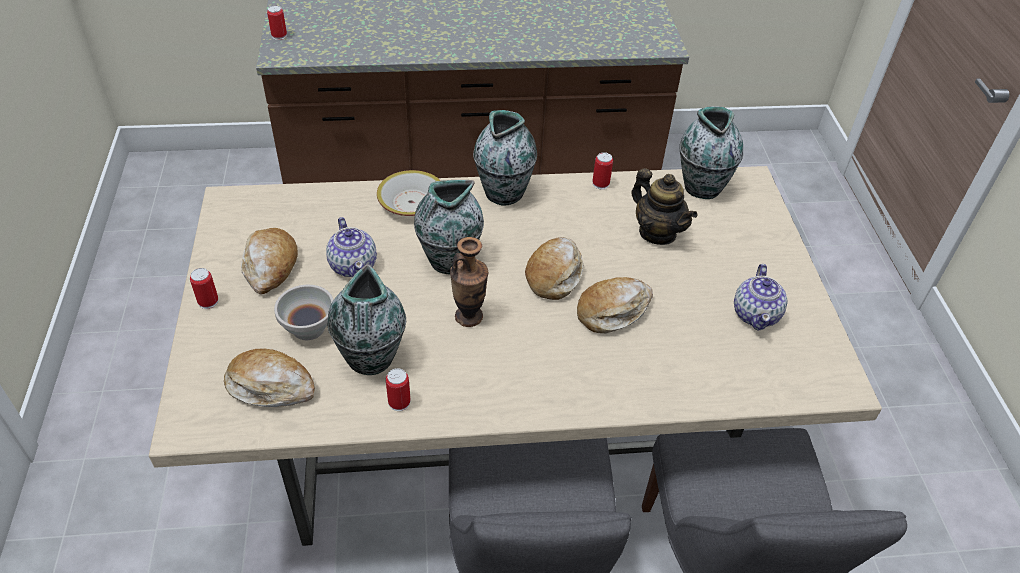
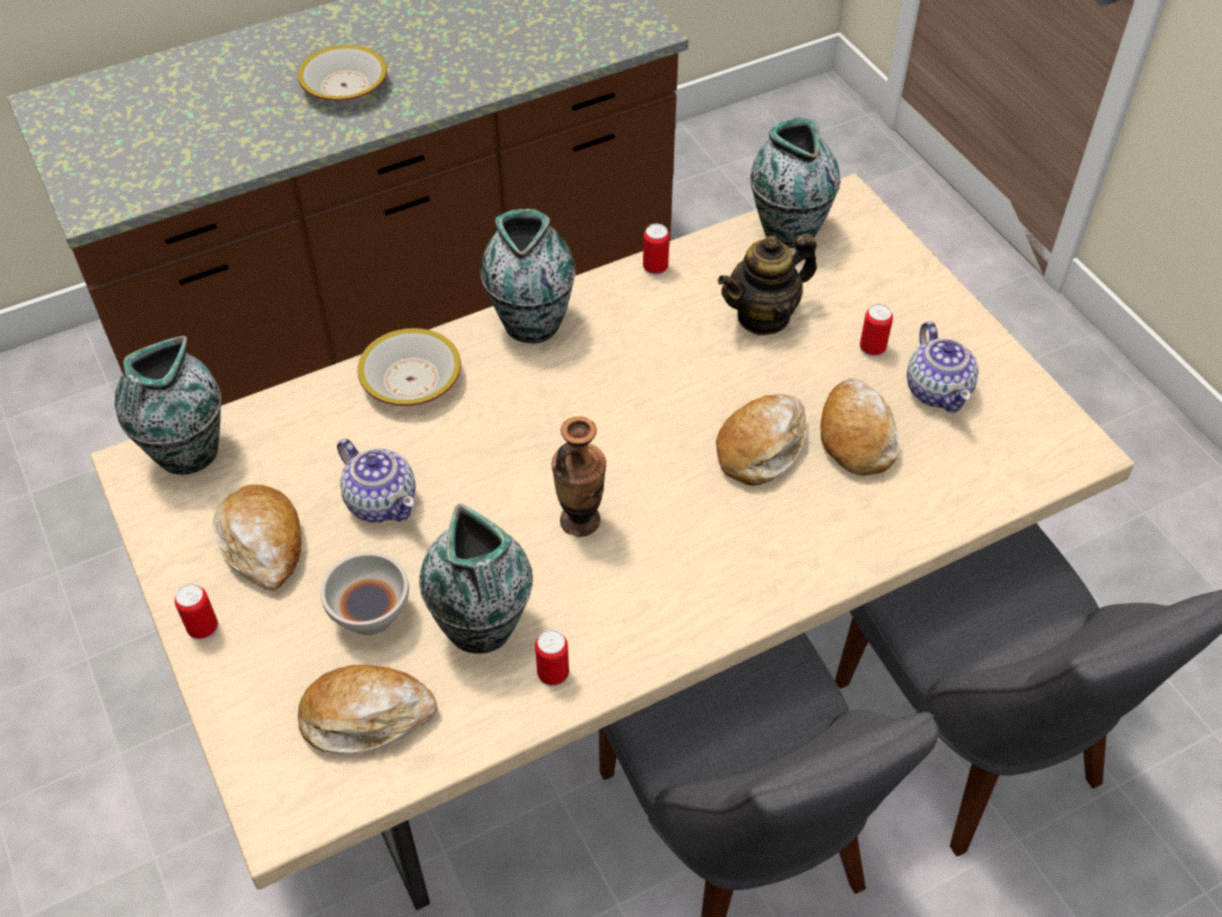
camera: 20 degrees left, 5 degrees up
(279, 36) = (72, 174): can -> can (872, 348)
(449, 261) = (511, 450): vase -> vase (186, 453)
(459, 30) = (344, 86): none -> bowl
(554, 274) = (661, 421): bread -> bread (856, 436)
(657, 233) = (763, 316): teapot -> teapot turned 120 degrees clockwise

